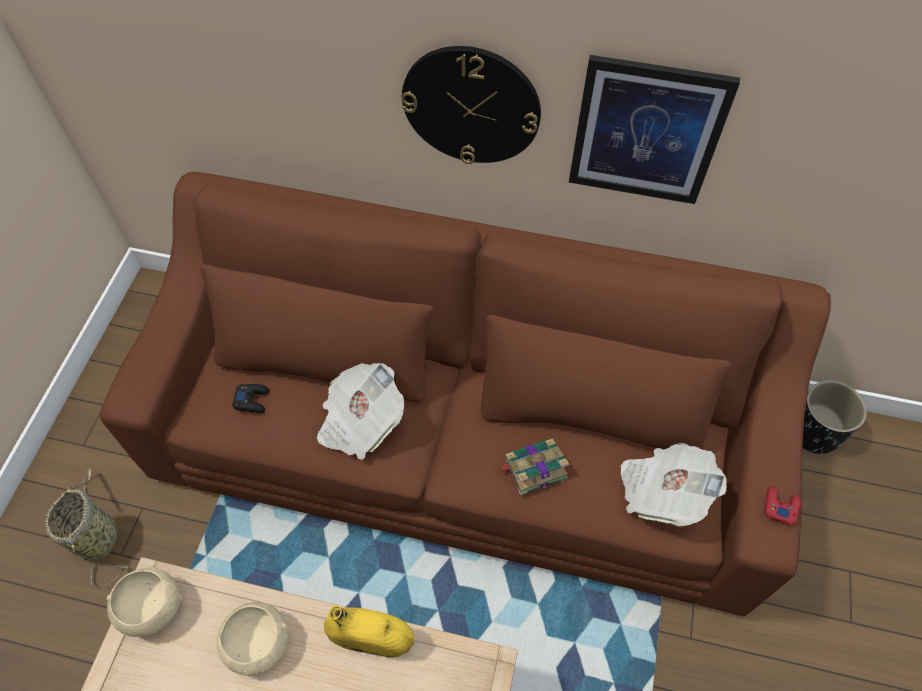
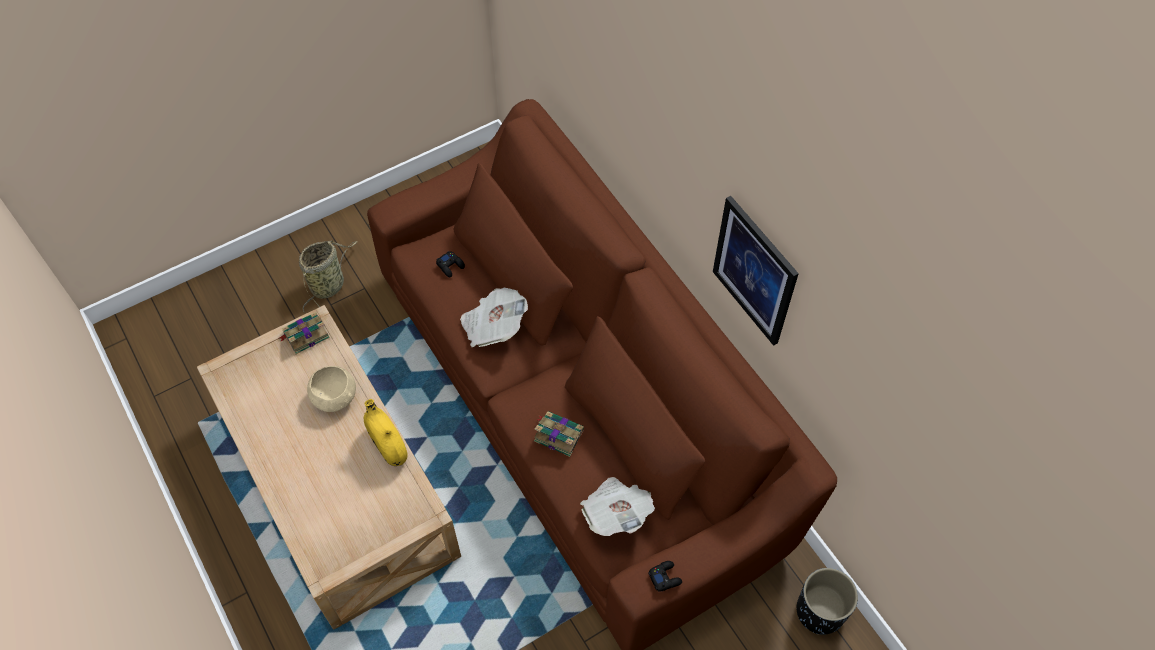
camera: 45 degrees right, 0 degrees up
(152, 608) = (305, 335): beige bowl -> book
(471, 106) = (674, 178): wall clock -> none
(779, 506) = (665, 577): red game controller -> black game controller

